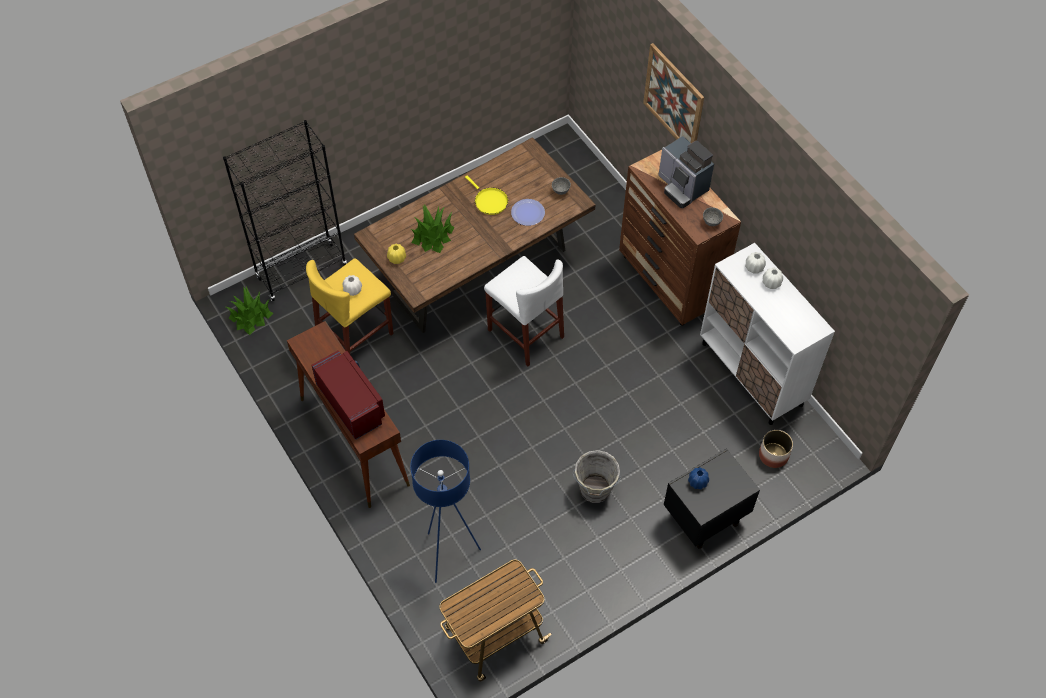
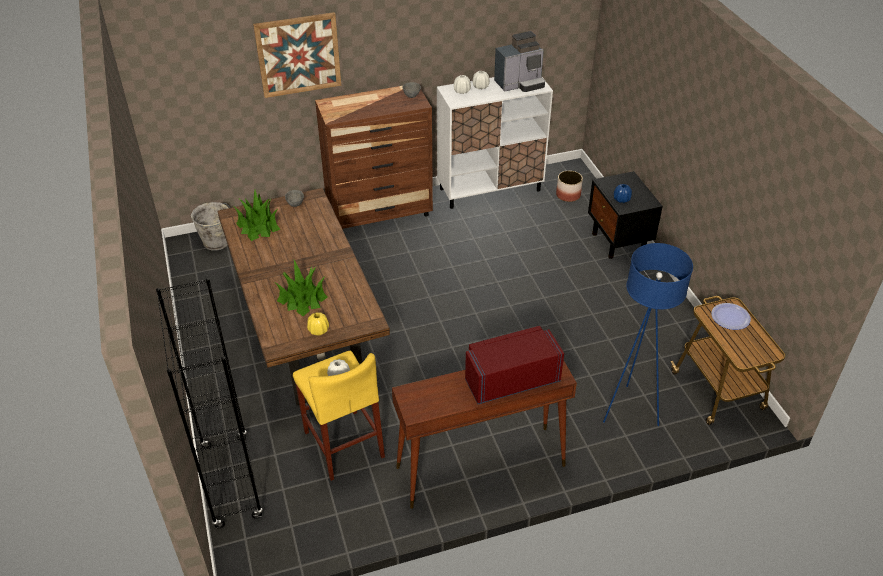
camera: 75 degrees left, 15 degrees down
(250, 316) = (272, 544): potted plant -> potted plant (258, 226)
(489, 201) = (280, 251): yellow frying pan -> none
(525, 333) = (397, 311): white stool -> none
(528, 213) = (309, 229): plate -> plate (730, 317)
(594, 490) = (579, 298): grey bucket -> grey bucket (217, 242)
(682, 187) = (365, 102): coffee machine -> coffee machine (520, 84)

